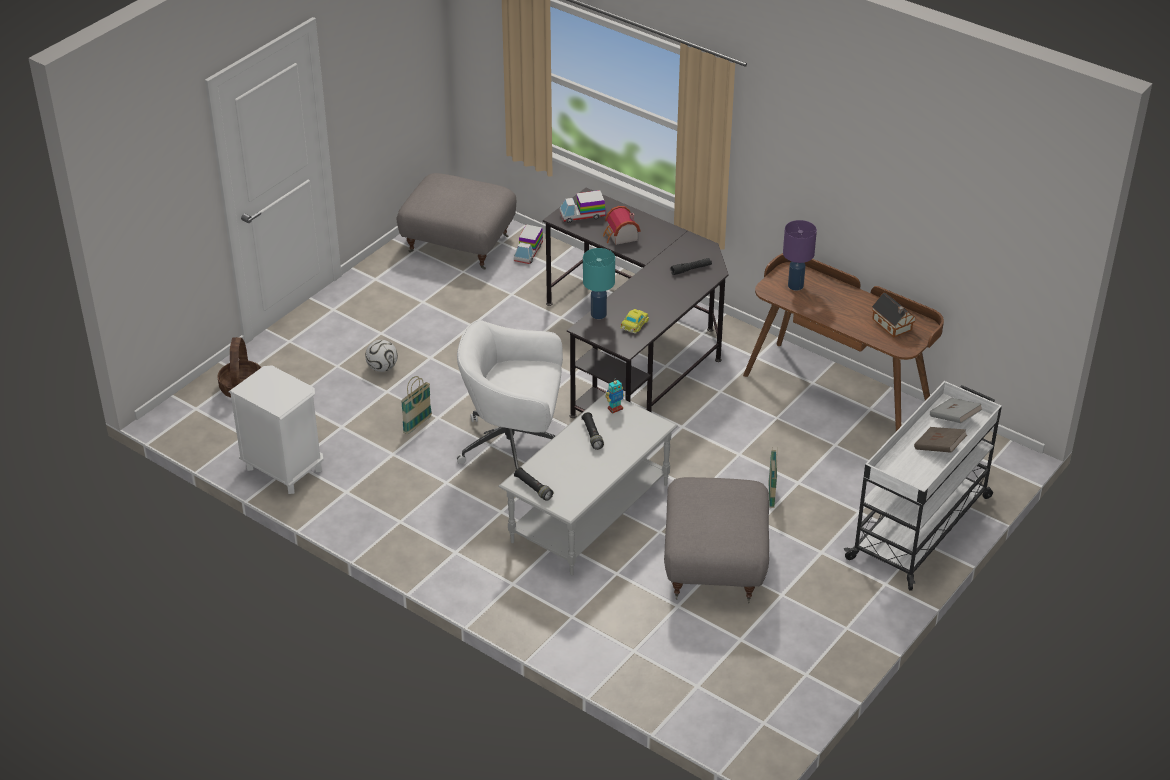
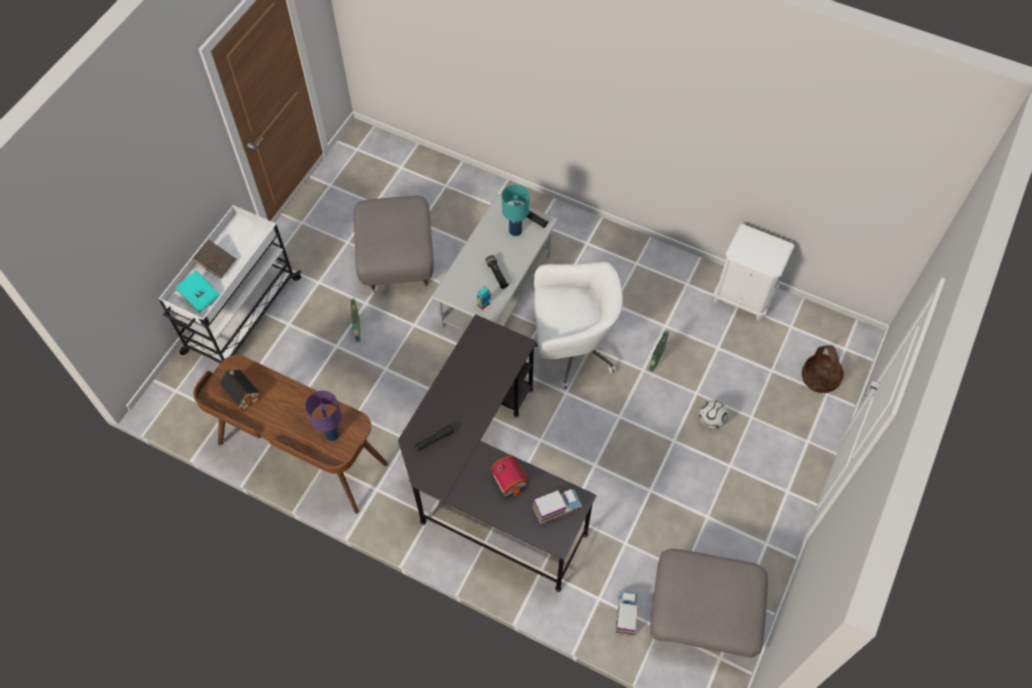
camera: 170 degrees right, 20 degrees up
(598, 314) = (512, 364): turquoise table lamp -> turquoise table lamp (515, 230)
(634, 324) = (478, 356): toy car -> none
(954, 419) = (200, 296): grey book -> turquoise book

